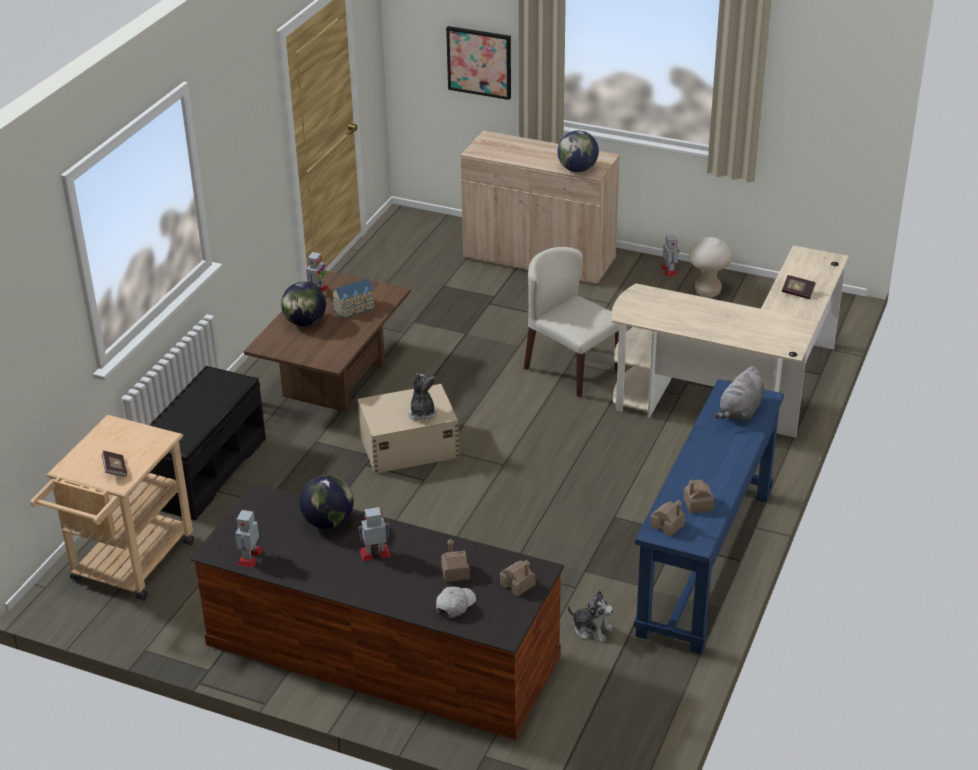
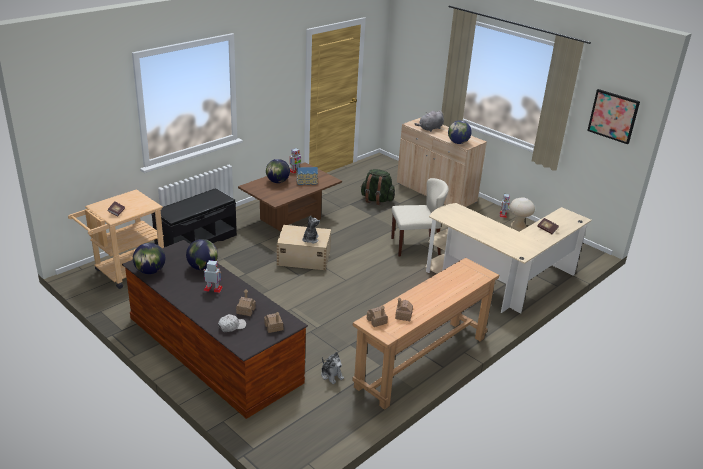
camera: 20 degrees right, 5 degrees down
(250, 556) = (150, 271): toy robot -> globe
(452, 301) = (376, 200): none -> green backpack
(479, 62) = (428, 79): picture -> picture (613, 116)
(571, 369) = (415, 246): beige chair -> beige chair turned 105 degrees clockwise
(705, 562) = (422, 361): blue console table -> brown console table
(740, 411) = (465, 276): grey plush toy -> grey plush toy (430, 129)

